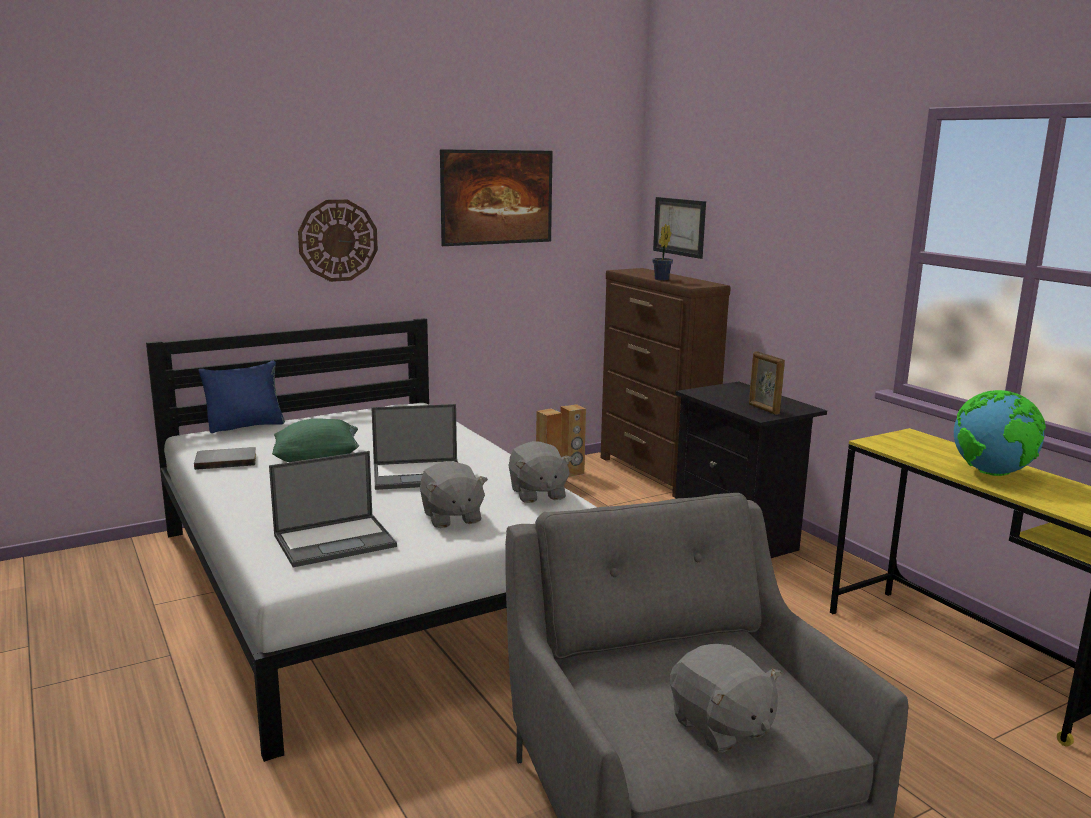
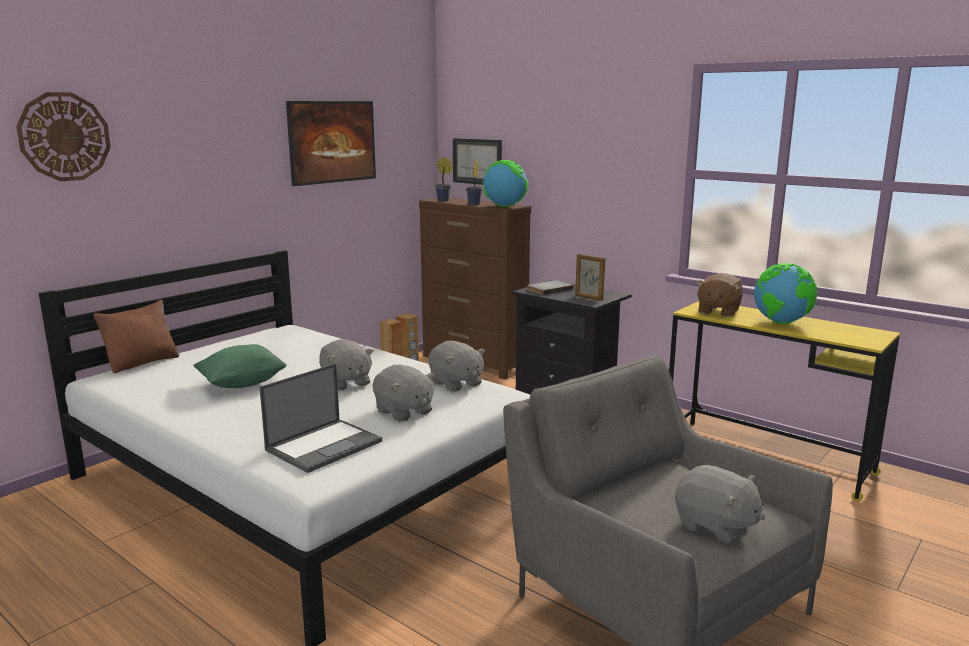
camera: 20 degrees left, 0 degrees up
(226, 460) = (154, 395): grey book -> grey book (549, 289)
(246, 426) = (143, 363): blue pillow -> brown pillow
(338, 240) = (206, 185): wall clock -> wall clock (64, 137)
(418, 475) = (345, 382): laptop -> grey plush toy
(633, 273) = (444, 201): none -> potted plant
(695, 284) = (504, 206): none -> globe
(913, 447) = (718, 311): none -> brown plush toy

